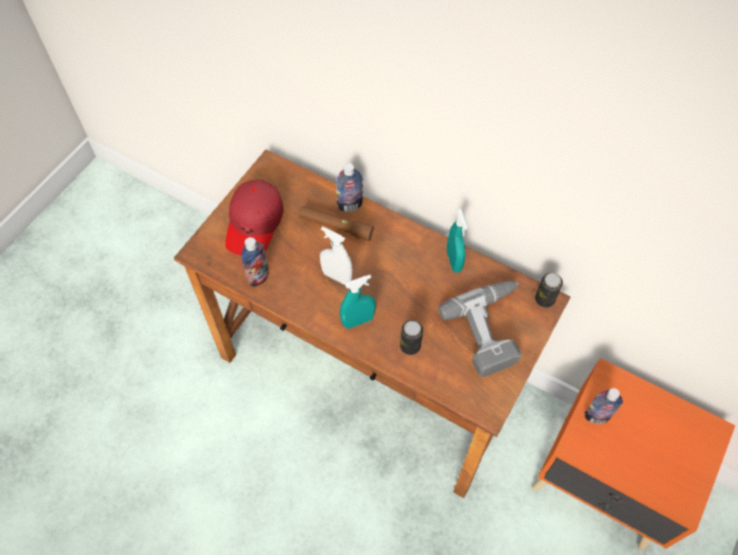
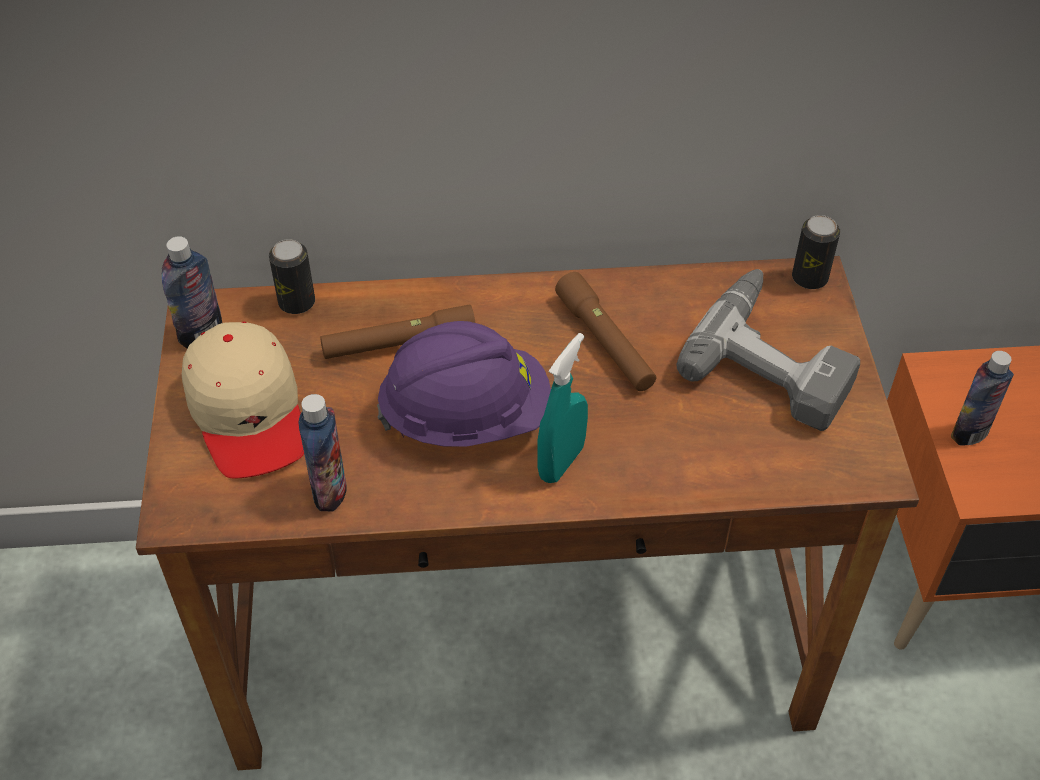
camera: 35 degrees left, 10 degrees down
(254, 223) = (248, 412): red cap -> beige cap
(337, 276) = (467, 416): white spray bottle -> purple hard hat
(350, 205) = (395, 302): bottle -> bottle (201, 334)
(410, 346) = (677, 451): can -> can (297, 303)
(423, 276) = (605, 342): none -> brown flashlight
(454, 261) = (632, 296): turquoise spray bottle -> none

